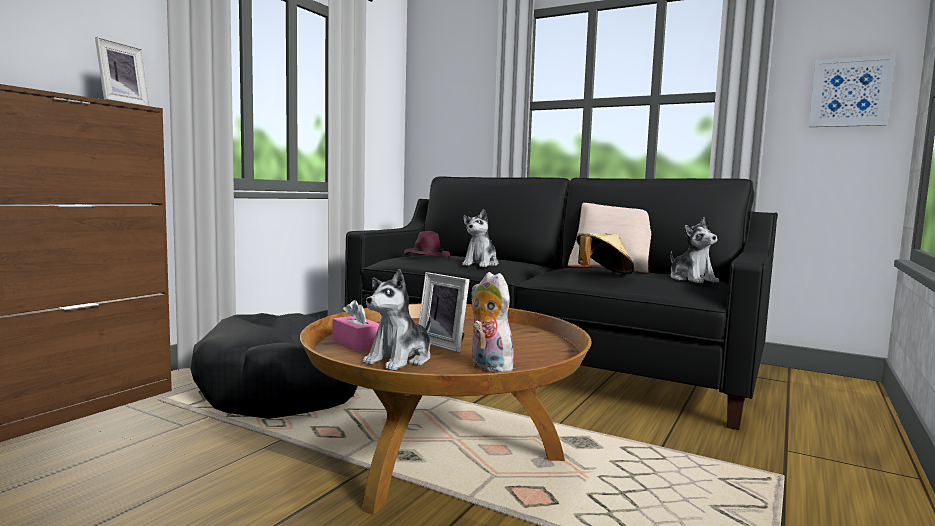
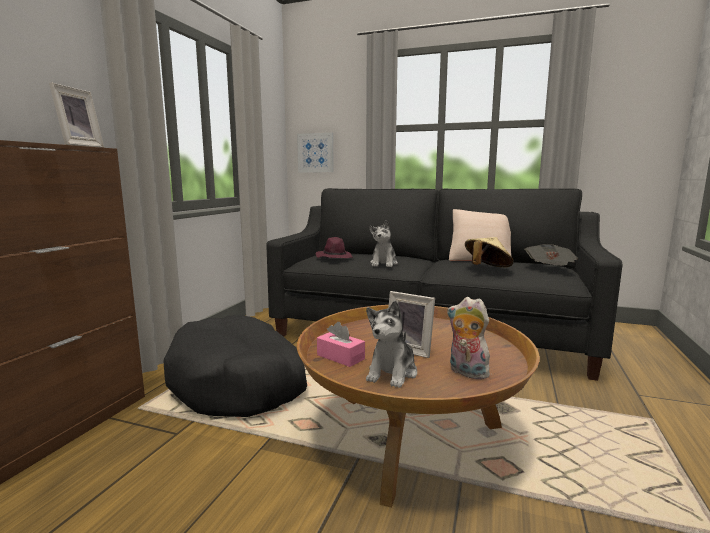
camera: 10 degrees left, 5 degrees up
(692, 279) = (550, 269): plush toy -> newspaper
(850, 92) = (640, 121): picture -> picture (315, 153)

